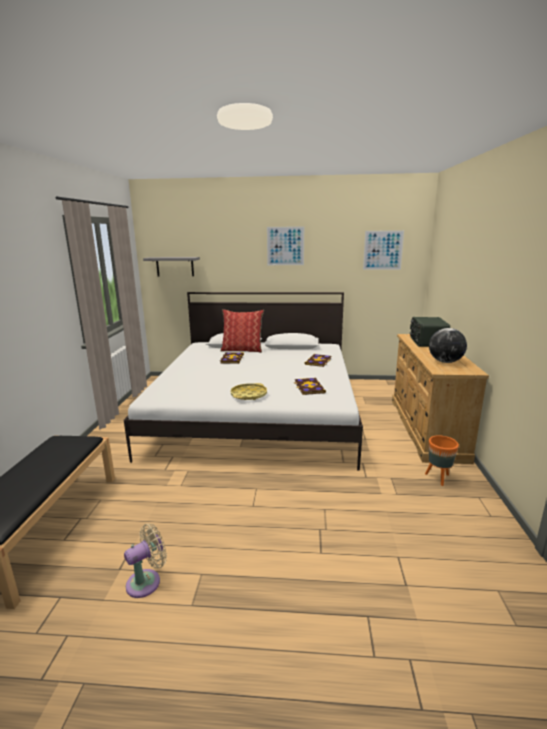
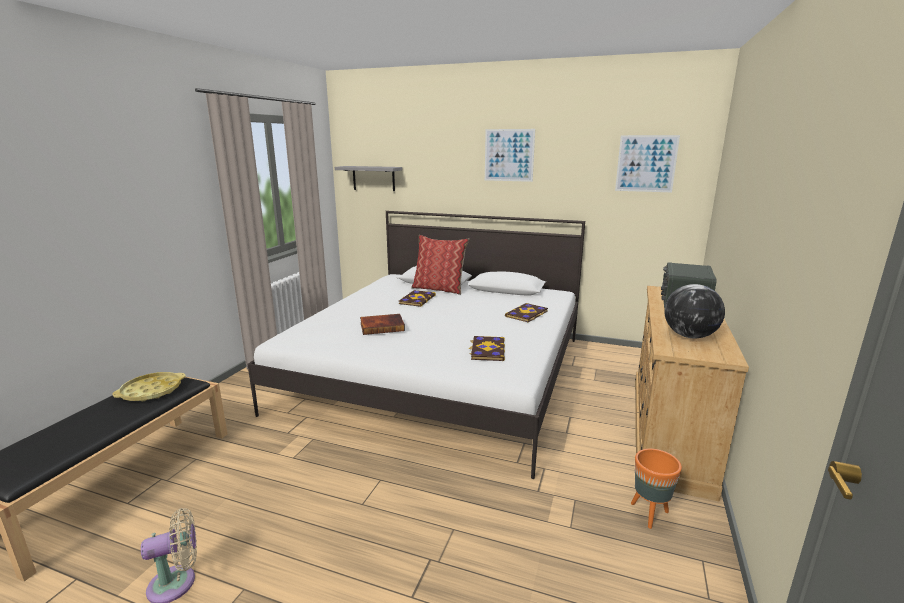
camera: 15 degrees right, 0 degrees up
(221, 380) = (382, 326): none -> book
(248, 395) = (401, 351): yellow tray -> yellow tray (151, 391)

